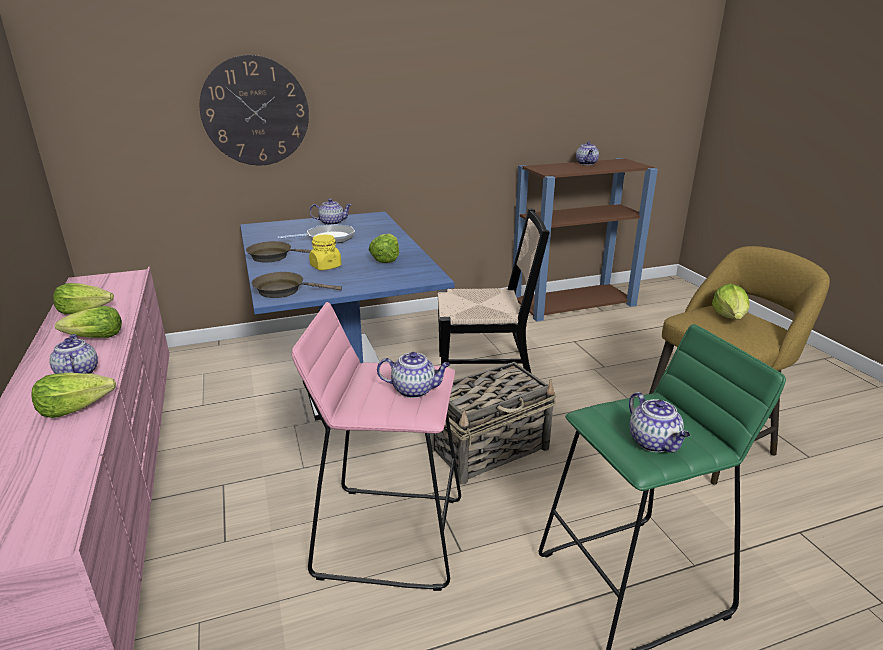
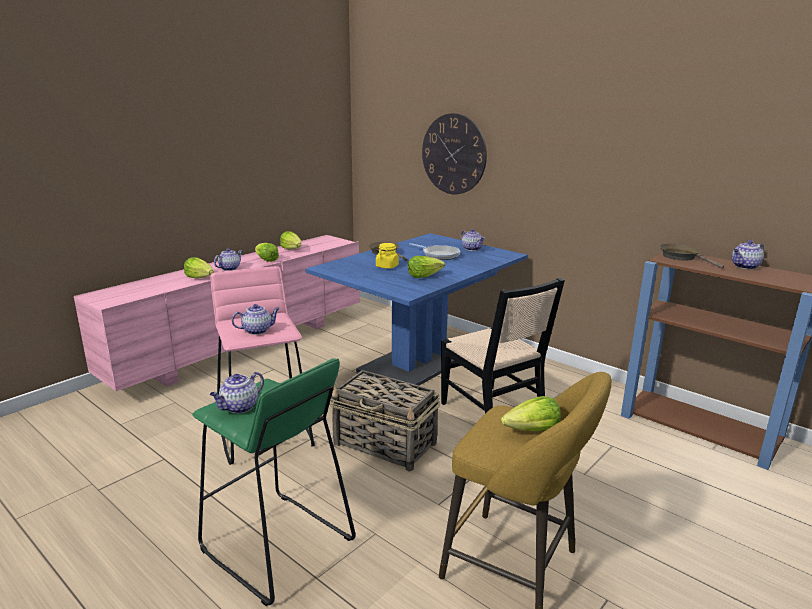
camera: 60 degrees right, 5 degrees down
(284, 290) = (336, 267): brown frying pan -> brown frying pan (682, 257)
(415, 390) = (257, 330): teapot -> teapot turned 90 degrees counterclockwise

